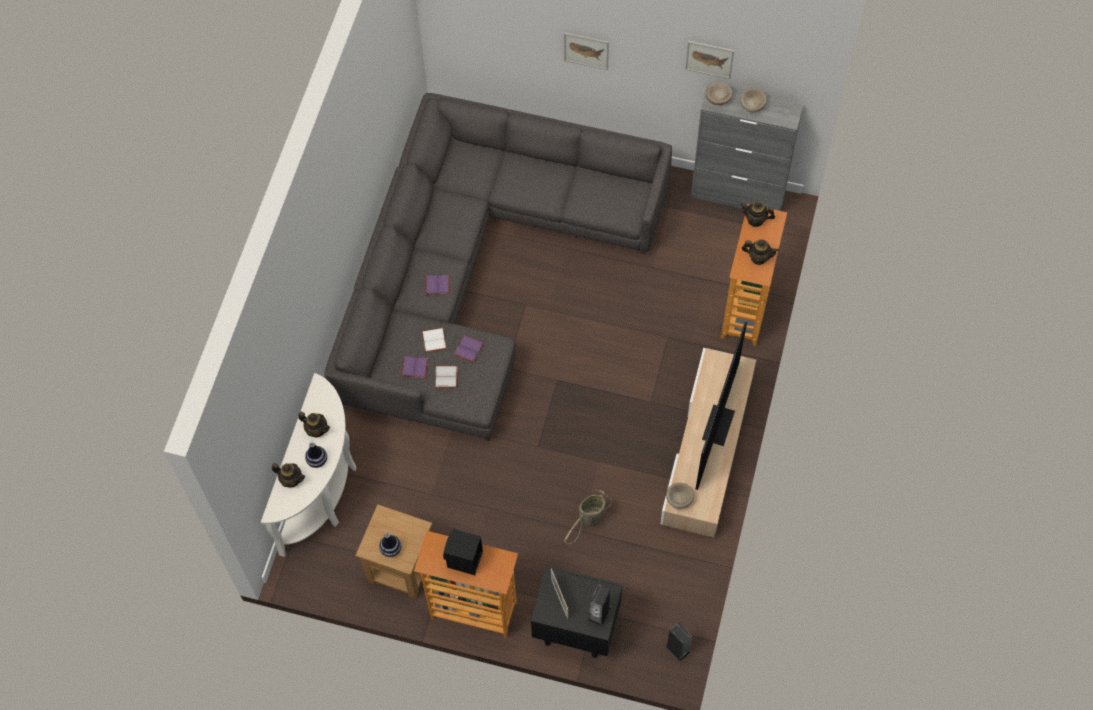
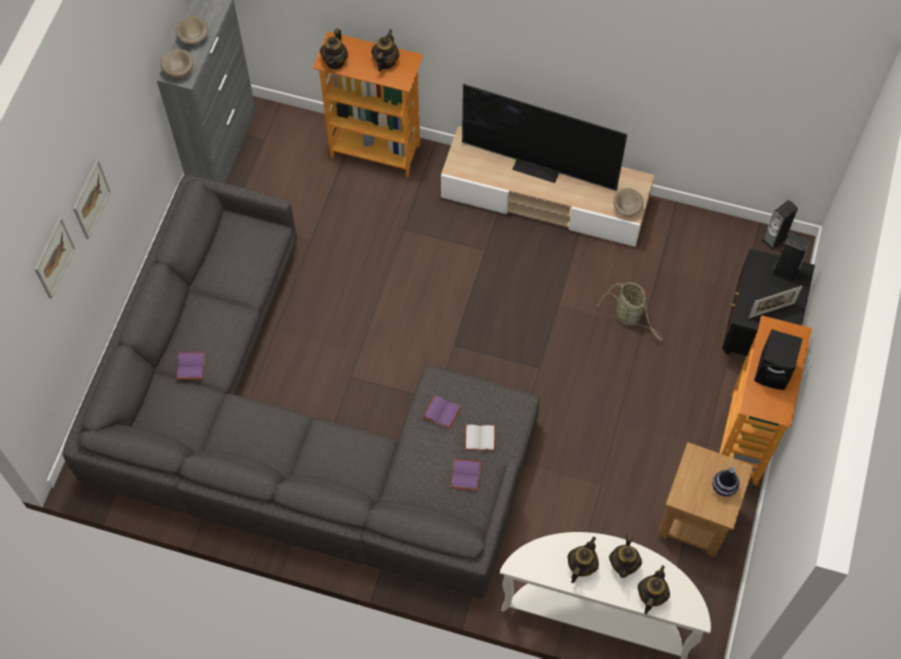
camera: 90 degrees left, 0 degrees up
(317, 460) = (624, 564): vase -> teapot
(433, 340) = (428, 453): white book -> none
(437, 286) = (350, 449): purple book -> purple book (192, 366)
(709, 59) = (144, 51): picture -> picture (53, 258)

